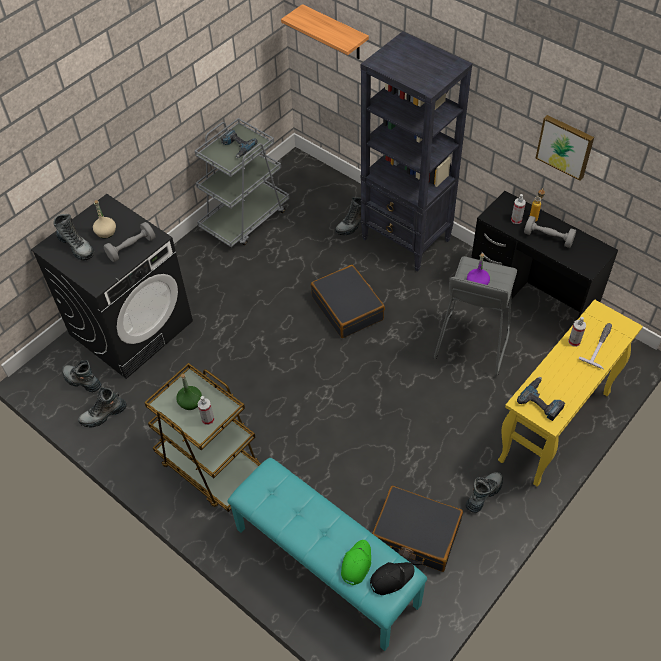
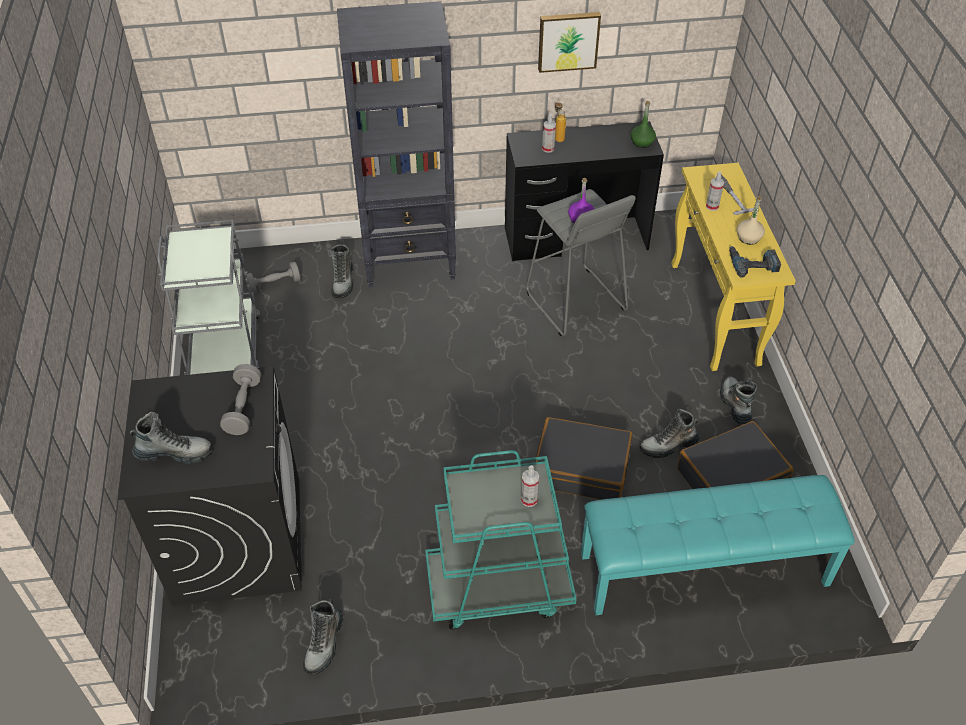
camera: 50 degrees left, 5 degrees down
(82, 381) = (253, 635): boot -> boot (668, 445)
(106, 232) = (190, 415): beige bottle -> beige bottle (748, 238)
(190, 402) = (491, 500): green bottle -> green bottle (642, 142)
(211, 466) = (498, 587): brown cart -> turquoise cart
(237, 147) = (199, 253): power drill -> none
(335, 33) = (228, 64): shelf -> none
(348, 308) = (435, 352): black suitcase -> black suitcase (581, 468)
(356, 564) = (774, 514): green cap -> none
(391, 578) = (811, 498): black cap -> none
(548, 238) = (590, 145): grey dumbbell -> grey dumbbell (274, 284)

